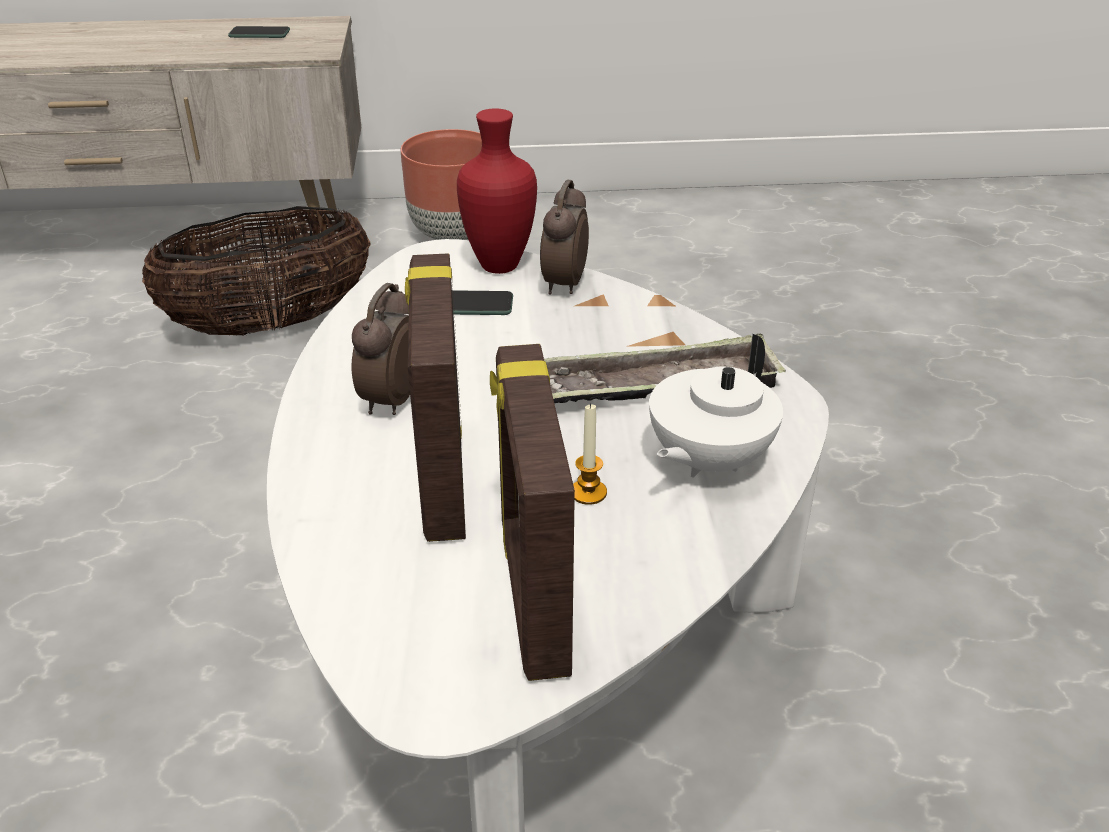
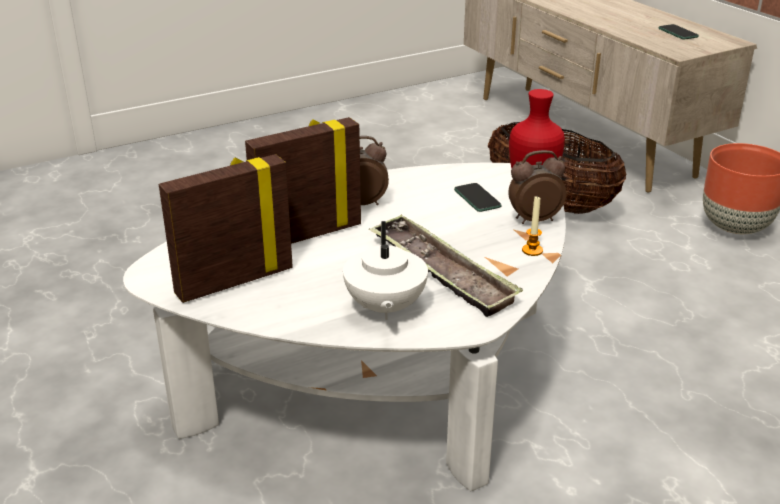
camera: 65 degrees right, 5 degrees down
(588, 493) = (325, 277): candle -> candle (532, 250)
(707, 460) = (384, 308): white teapot -> white teapot turned 105 degrees counterclockwise

